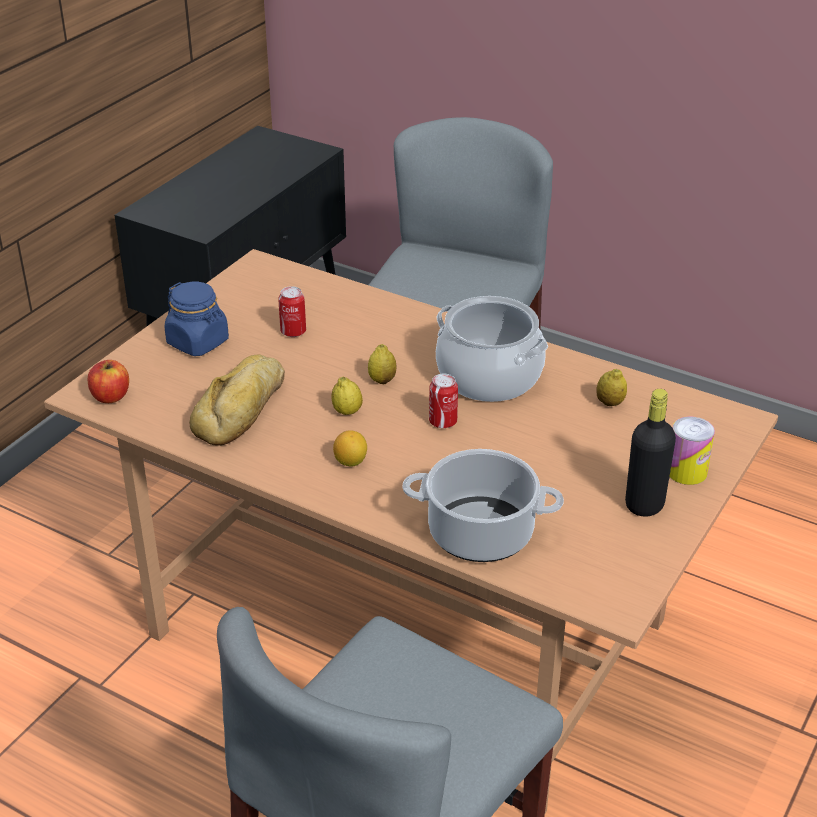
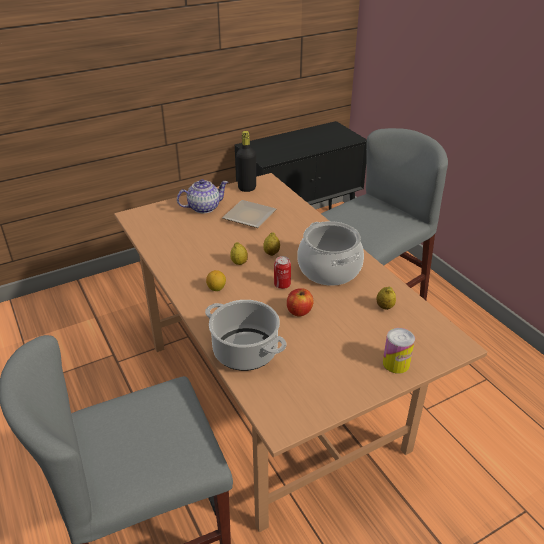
camera: 30 degrees right, 0 degrees up
(110, 396) = (142, 220): apple -> apple (299, 311)
(198, 342) = (203, 208): blue jar -> teapot
(243, 409) = (192, 245): bread -> none
(293, 332) = (251, 216): can -> plate
(644, 505) = (352, 373): black bottle -> black bottle (247, 188)

